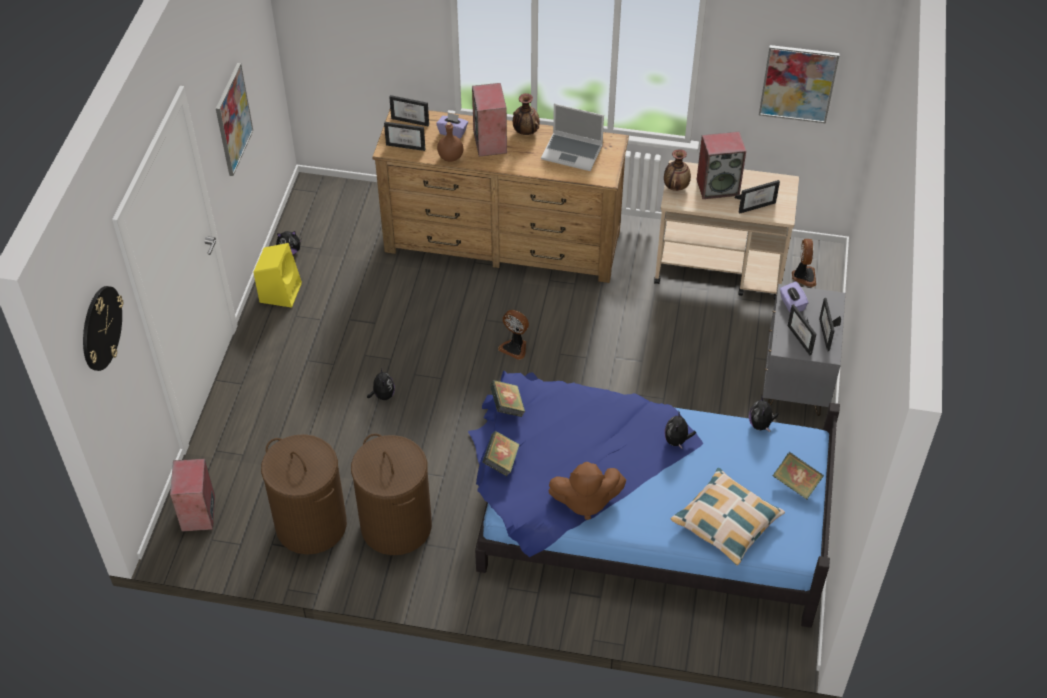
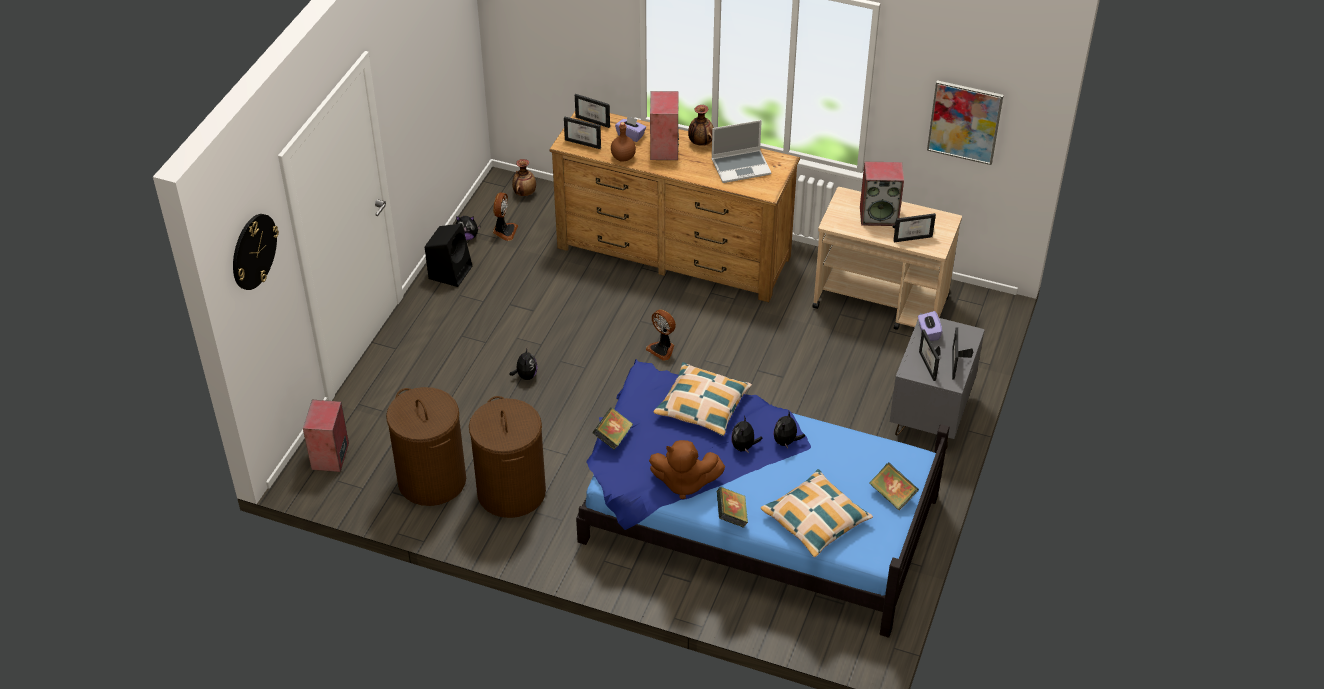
camera: 10 degrees right, 5 degrees down
(233, 119) = (420, 96): picture -> none
(280, 291) = (450, 271): yellow speaker -> black speaker
(507, 406) = (630, 390): book -> book (731, 516)
(573, 152) = (741, 166): laptop -> laptop turned 45 degrees counterclockwise
(584, 413) = (702, 405): none -> pillow
(675, 186) = (837, 211): vase -> vase (524, 193)
(761, 424) = (872, 438): plush toy -> plush toy (744, 447)
(803, 276) = (963, 319): fan -> fan (504, 231)

